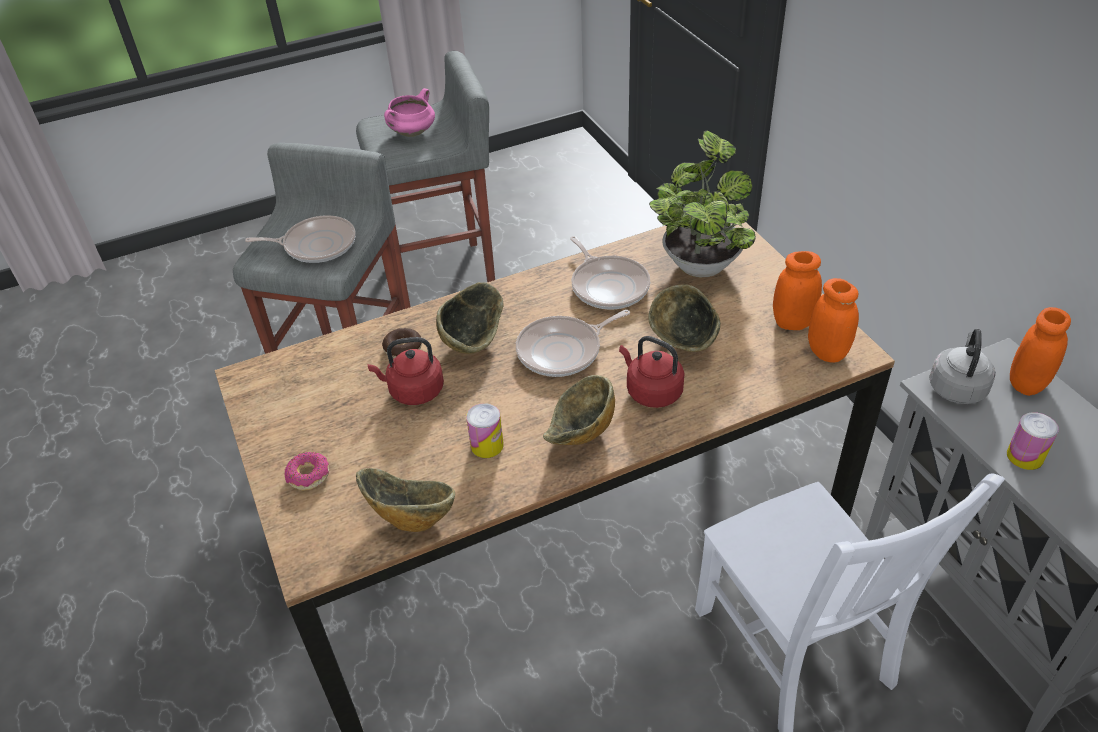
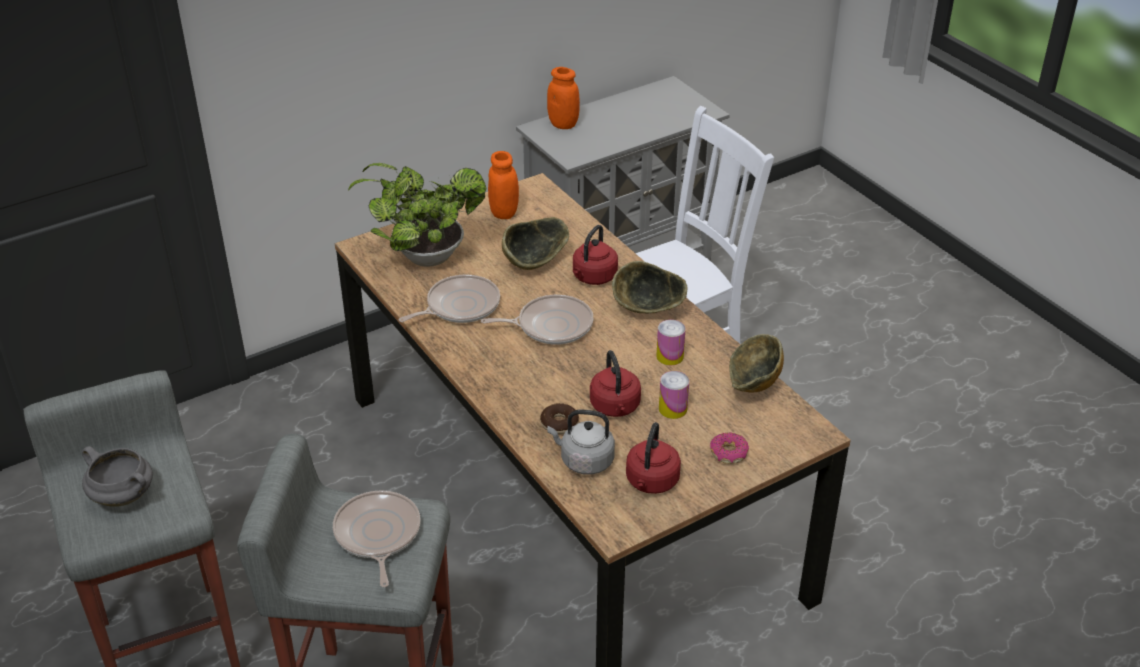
camera: 100 degrees left, 5 degrees down
(293, 408) = (651, 482): none -> red kettle
(412, 133) = (124, 496): pink cooking pot -> grey cooking pot
(473, 341) = (544, 380): bowl -> none
(563, 351) = (551, 325): frying pan -> frying pan turned 60 degrees counterclockwise
(827, 352) = (537, 199): orange jar -> none
(957, 386) = (570, 149): grey kettle -> grey kettle (584, 461)
(1025, 456) = (630, 132): can -> can (673, 409)

